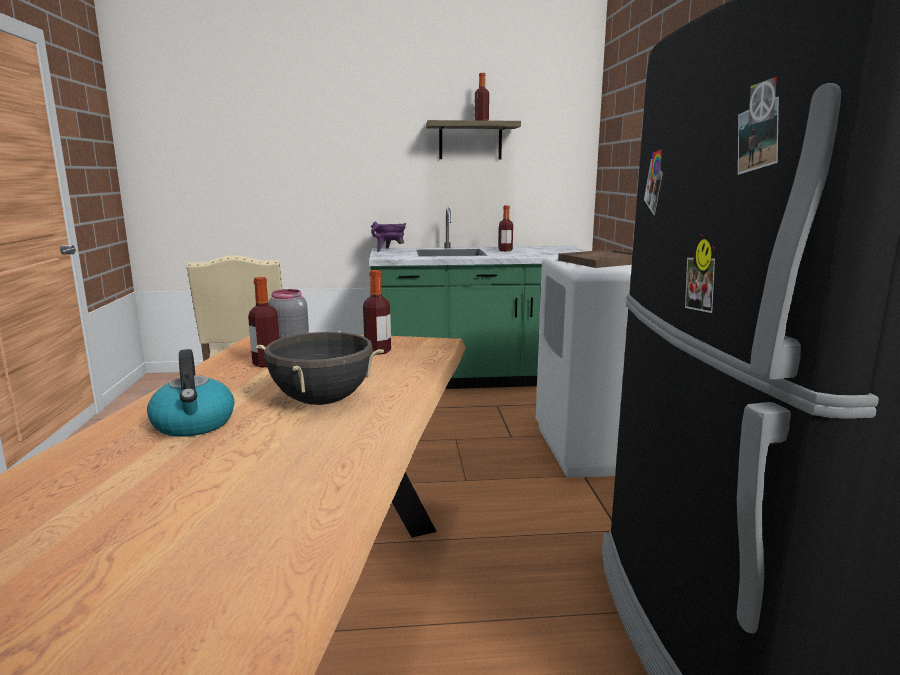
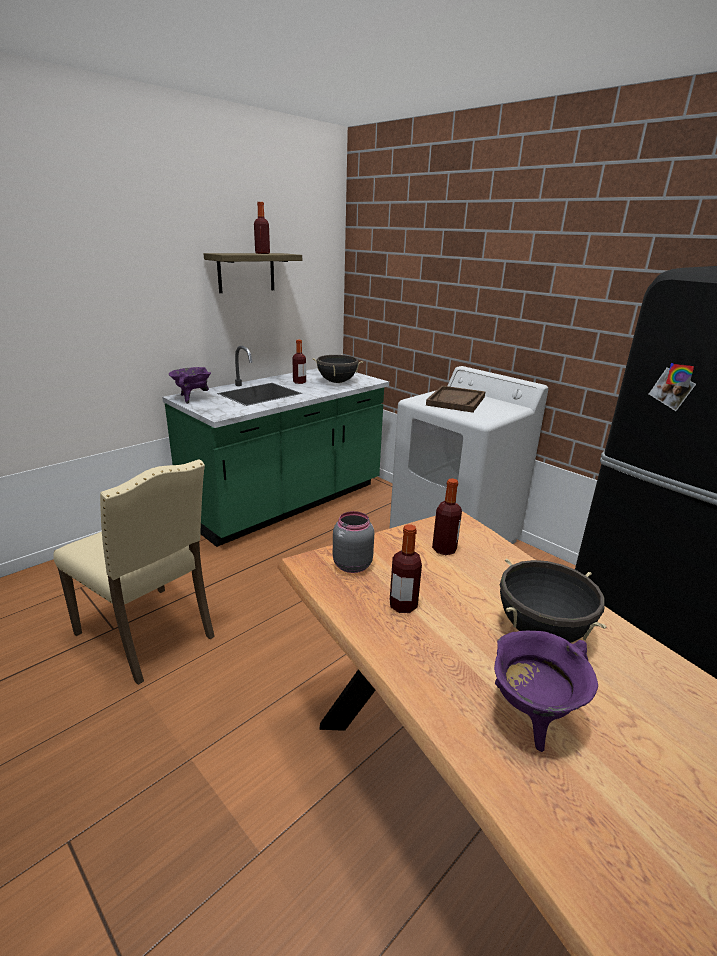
camera: 40 degrees left, 10 degrees up
(194, 424) = (531, 716): kettle -> purple cooking pot
(542, 253) = (337, 382): none -> black cooking pot

